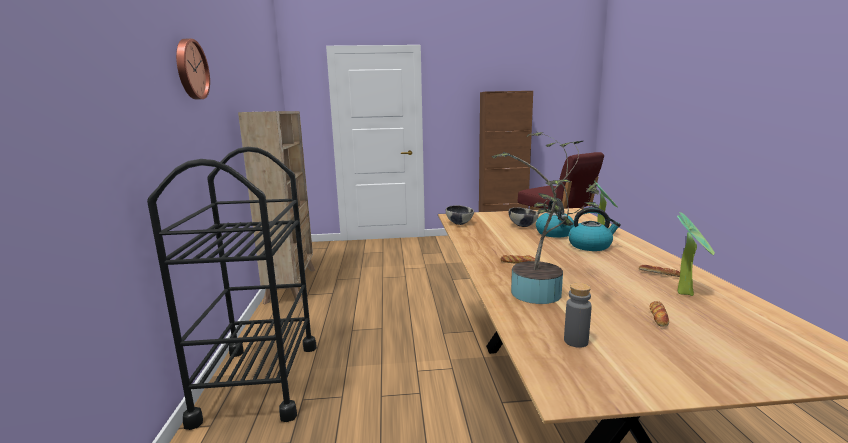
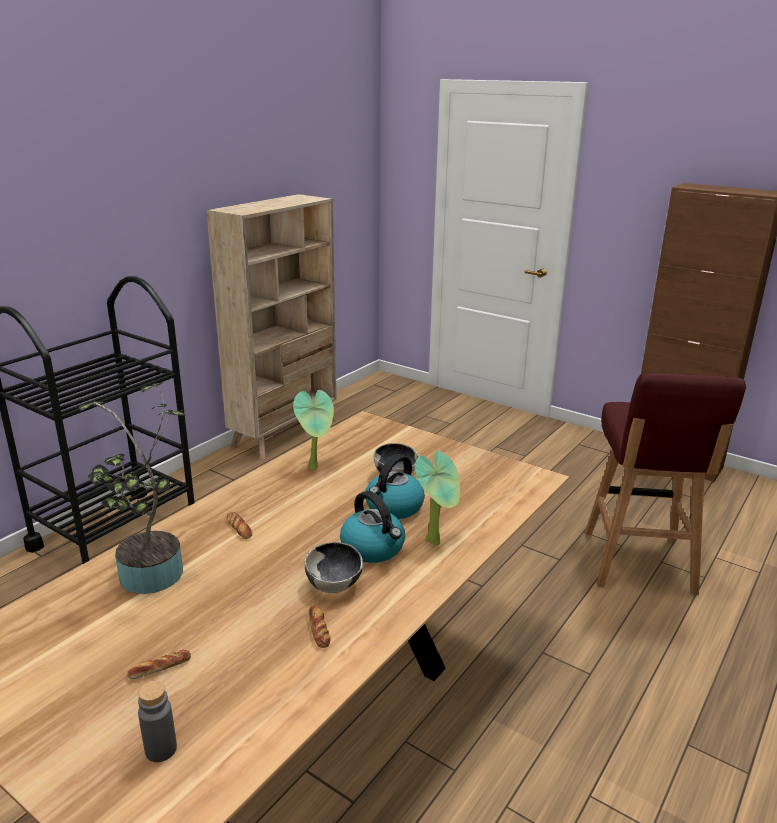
camera: 40 degrees right, 10 degrees up
(190, 69) = (103, 176): wall clock -> none
(459, 223) = (341, 438): bowl -> bowl (334, 585)
(576, 341) = (45, 638): grey bottle -> grey bottle (161, 749)
(687, 293) = (266, 668): potted plant -> potted plant (316, 467)

